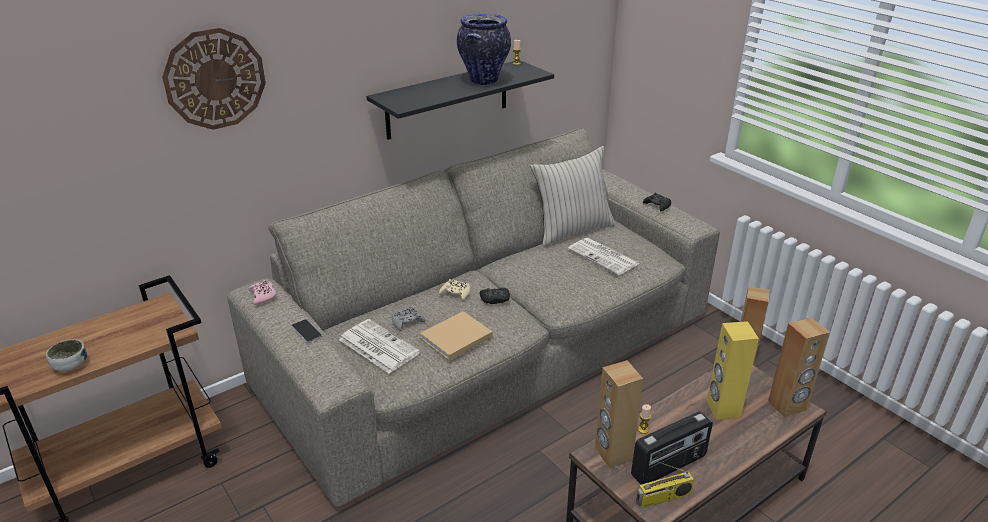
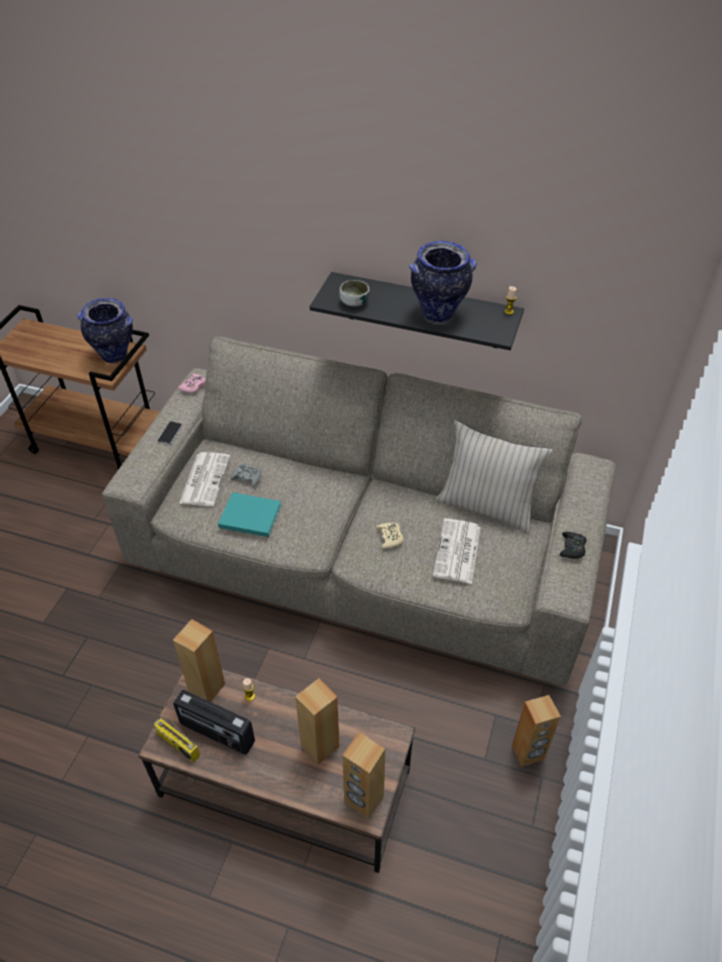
camera: 55 degrees right, 15 degrees up
(70, 365) = (44, 358): bowl -> bowl (354, 302)
(154, 315) = (115, 356): none -> vase
(215, 79) = (193, 205): wall clock -> none
(454, 338) = (248, 516): beige book -> turquoise book
(455, 293) = (309, 483): beige game controller -> beige game controller (390, 537)
(495, 299) = (322, 511): black game controller -> none
(722, 409) = (319, 746): yellow speaker -> brown speaker

